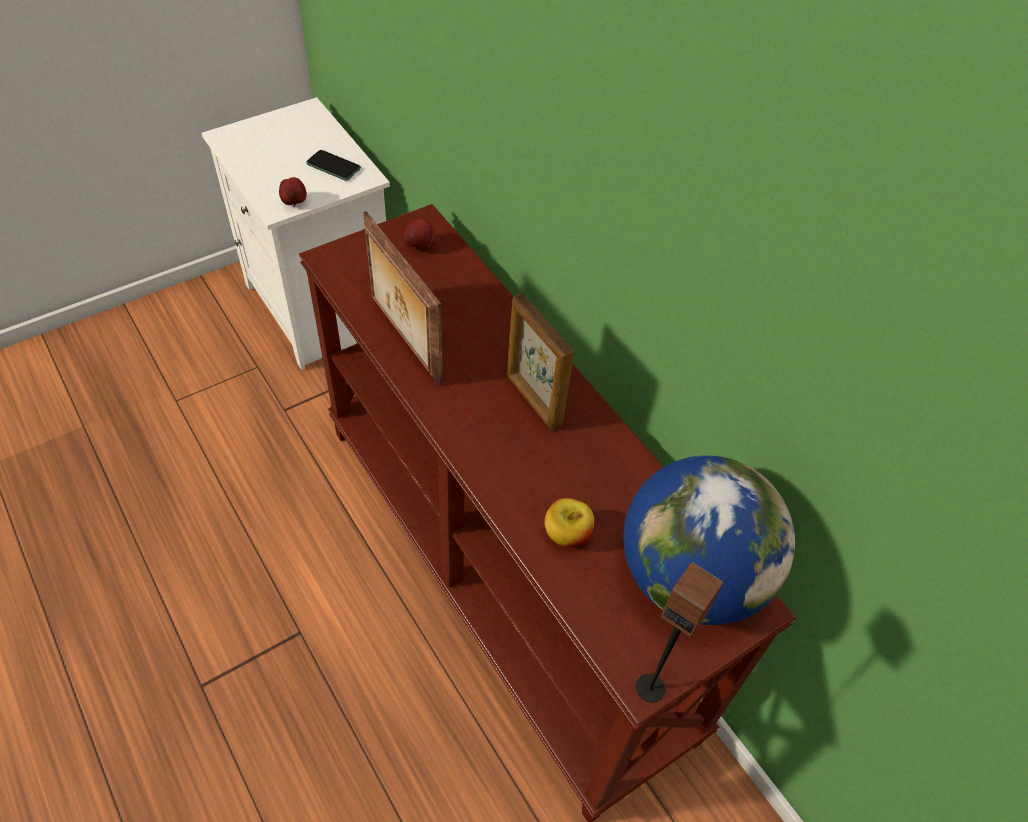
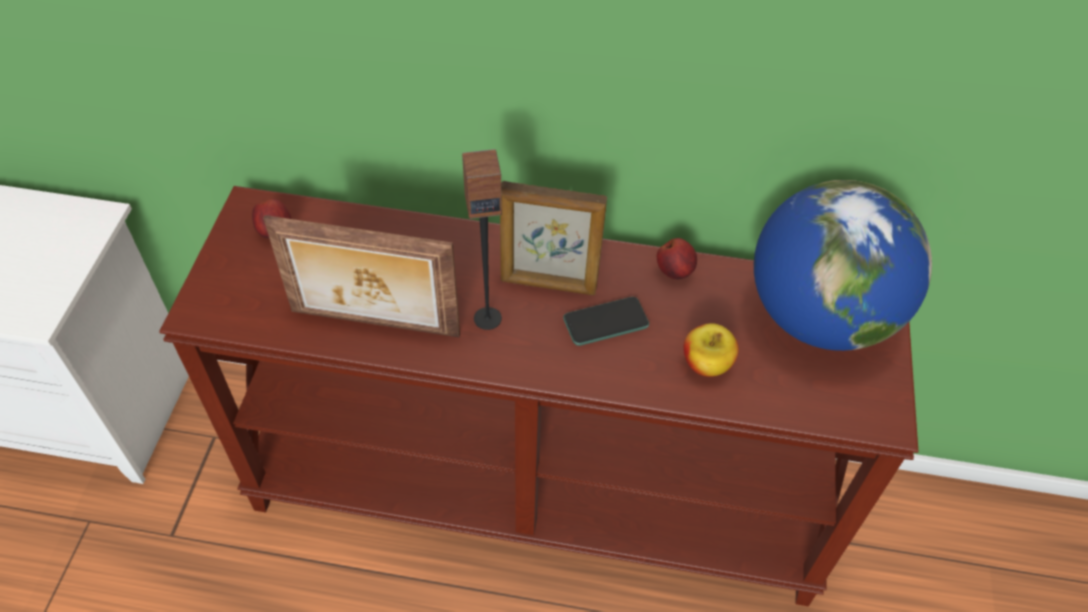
camera: 45 degrees left, 0 degrees up
(294, 203) = (50, 296): apple -> apple (675, 271)
(333, 166) = (46, 230): phone -> phone (605, 322)
(650, 687) = (894, 417): speaker -> speaker (487, 318)

